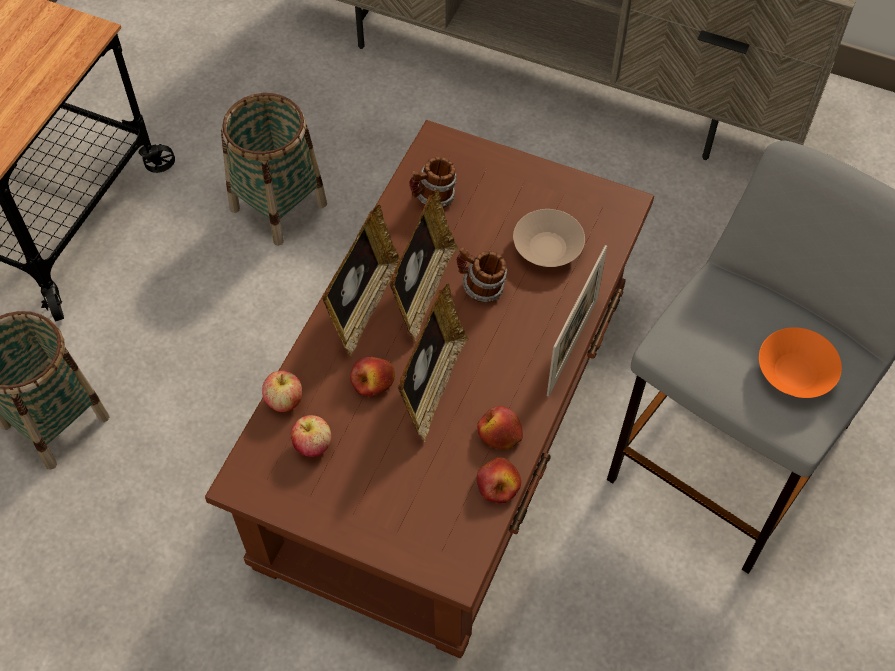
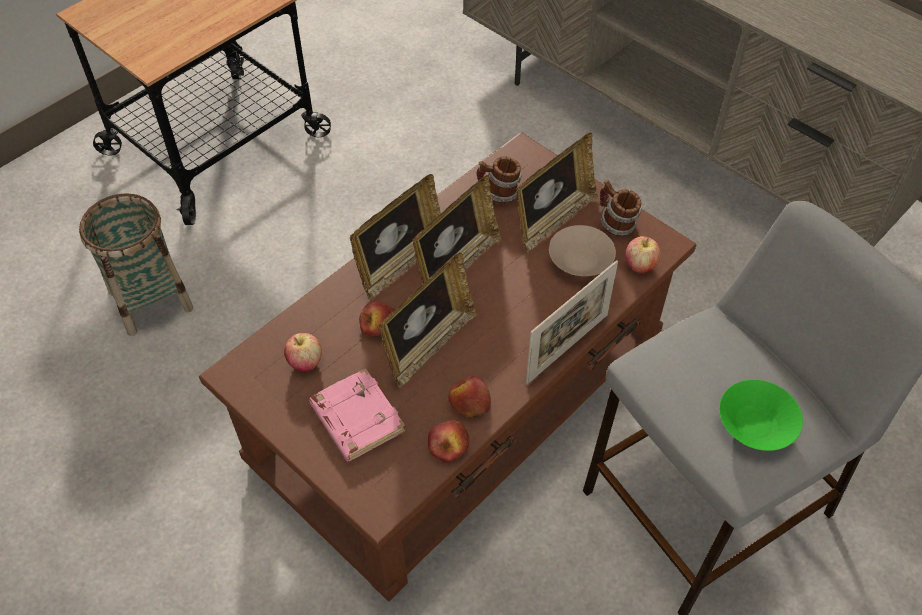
camera: 20 degrees right, 5 degrees down
(278, 206) = (397, 187): basket -> none
(284, 401) = (299, 319): apple -> apple (640, 265)
(392, 488) = (355, 418): none -> pink book
(480, 288) = (507, 277): mug -> mug (615, 224)
(501, 211) = (553, 220): none -> picture frame
(794, 373) = (754, 425): orange bowl -> green bowl

